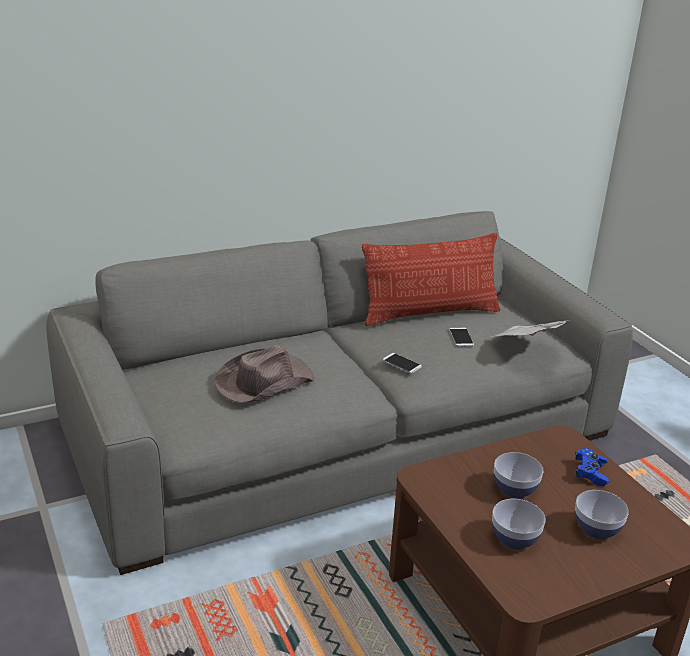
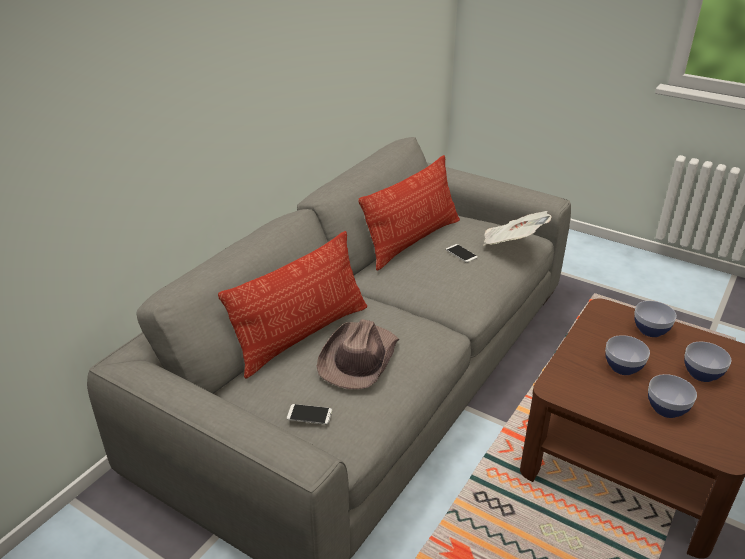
camera: 30 degrees left, 5 degrees up
(241, 350) = (302, 335): none -> pillow
(402, 363) = (442, 294): phone -> phone (309, 415)
(590, 473) = (650, 330): blue game controller -> bowl

